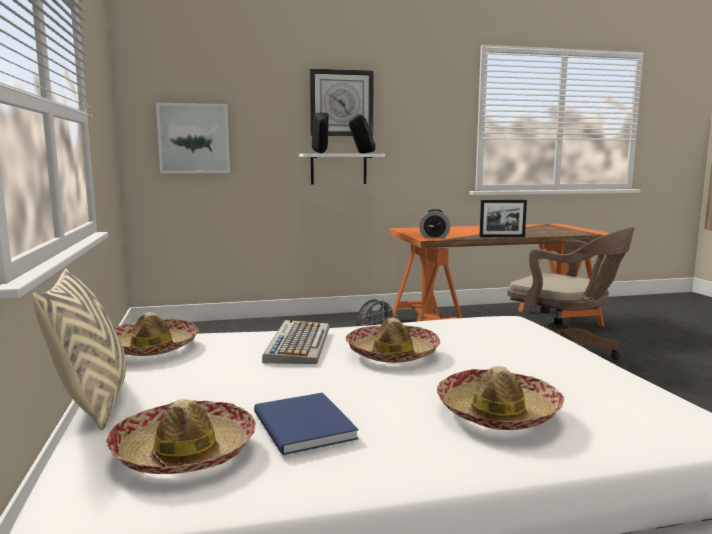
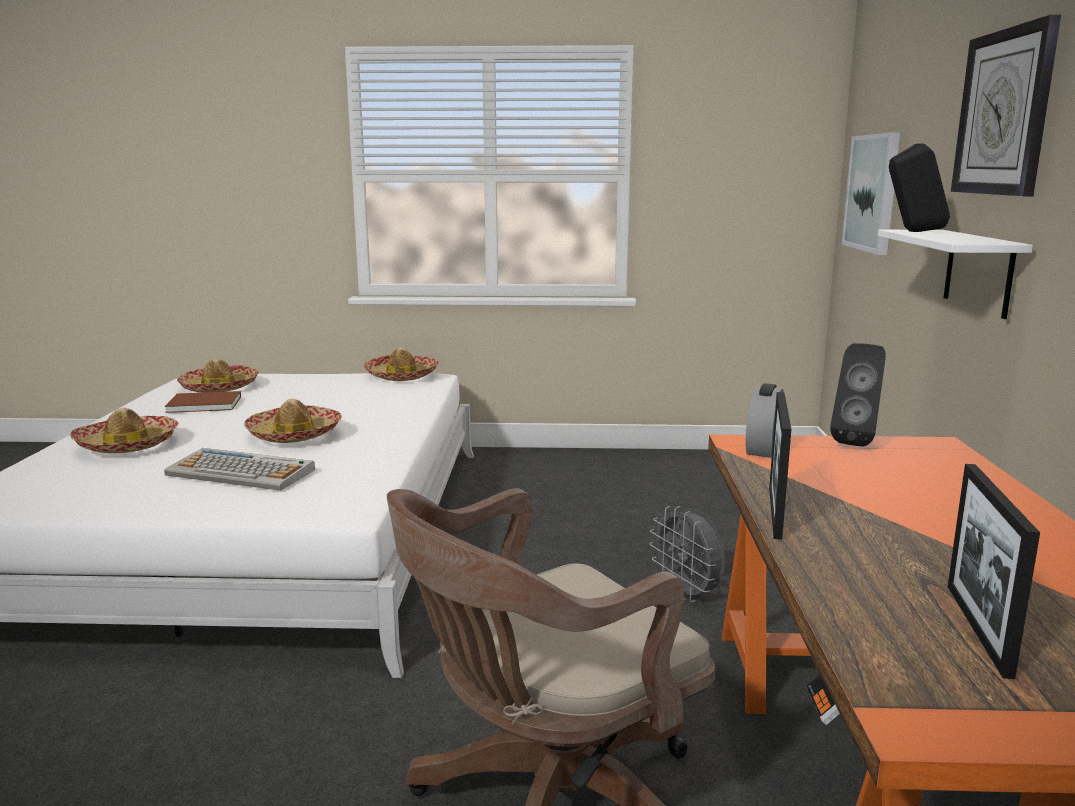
camera: 105 degrees right, 5 degrees up
(92, 403) = (316, 373): beige pillow -> none
(298, 343) = (365, 410): keyboard -> keyboard (242, 472)
(302, 427) = (202, 404): blue book -> brown book
(361, 153) = (972, 239): black speaker -> black speaker (856, 441)
(550, 230) = (977, 628): none -> picture frame

